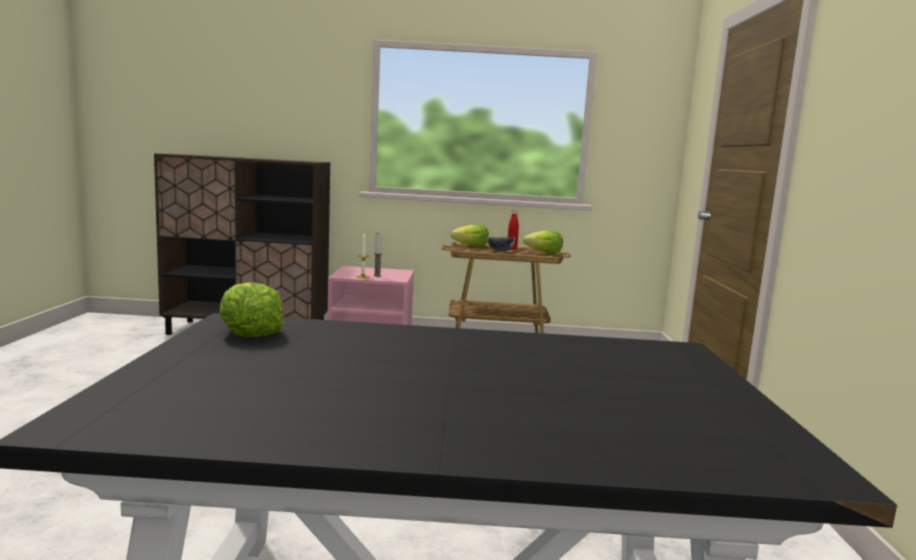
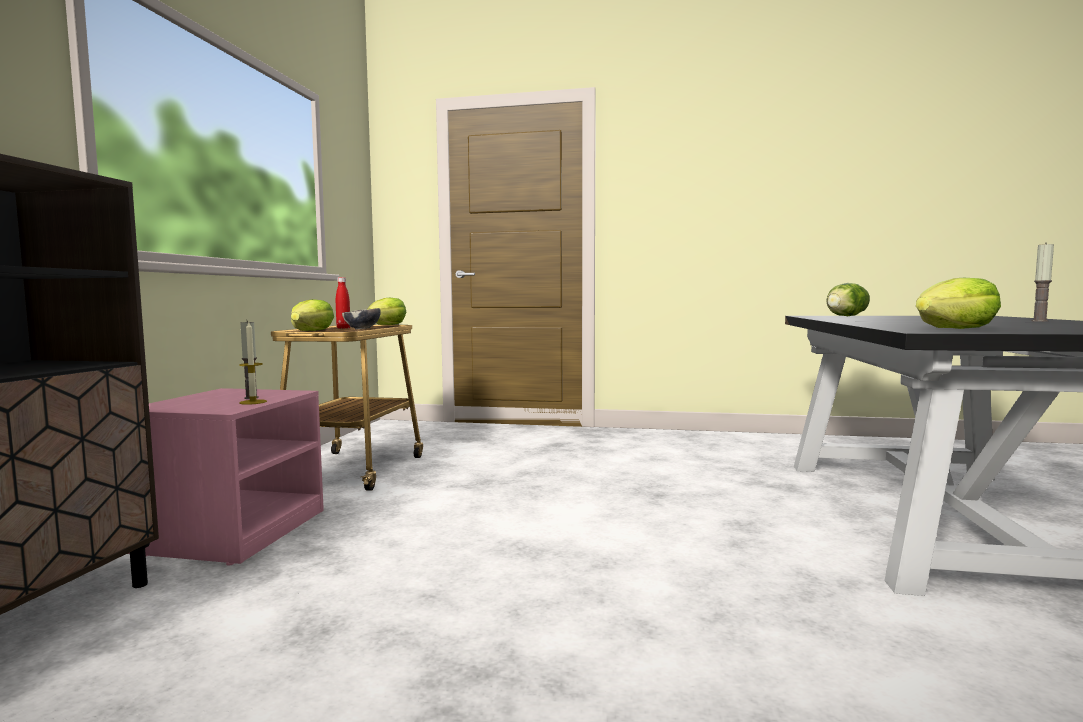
camera: 80 degrees left, 5 degrees down
(457, 424) = (1039, 321): none -> candle
(660, 362) = (846, 316): none -> lettuce

